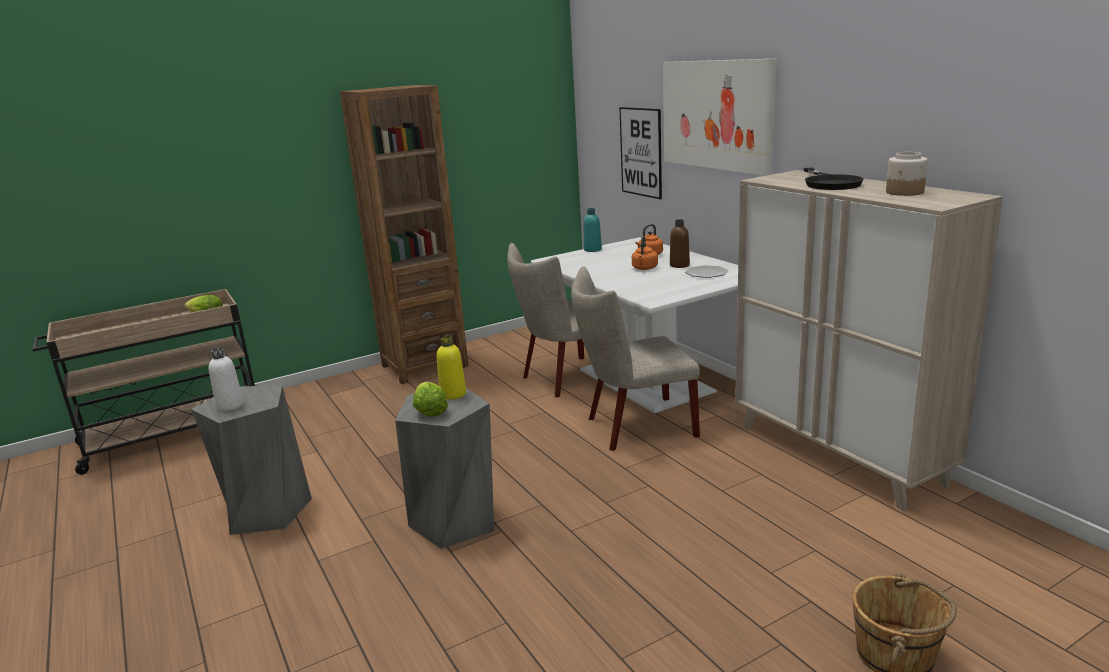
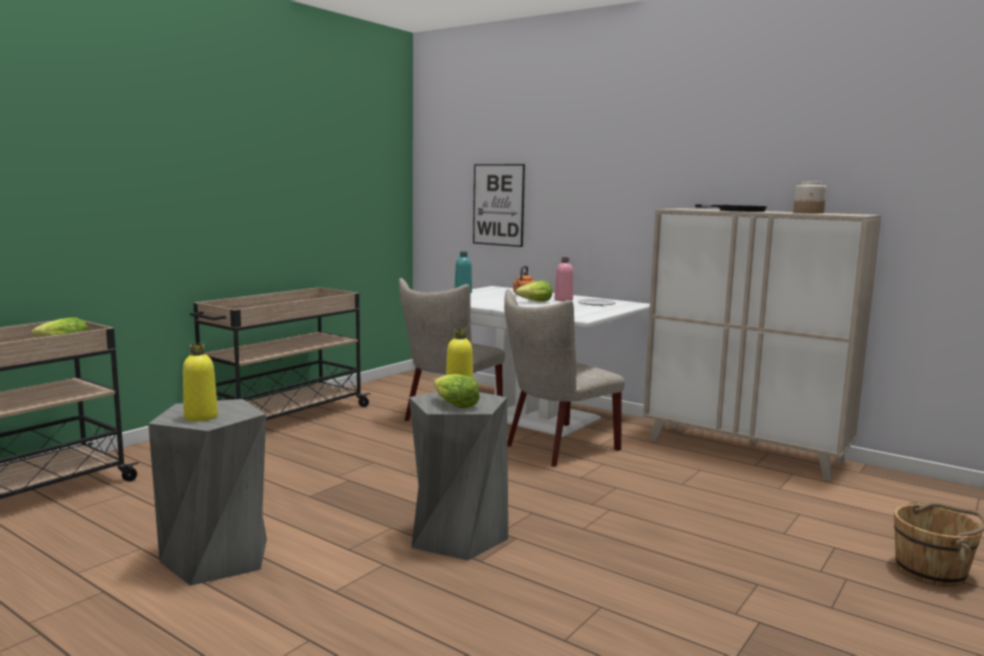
camera: 25 degrees left, 10 degrees down
(230, 406) = (201, 417): white bottle -> yellow bottle
(424, 366) = (283, 418): brown bookcase -> beige cart
(644, 268) = (535, 302): orange kettle -> lettuce
(679, 265) = (563, 300): brown bottle -> pink bottle
(717, 115) = (592, 166): picture -> none

